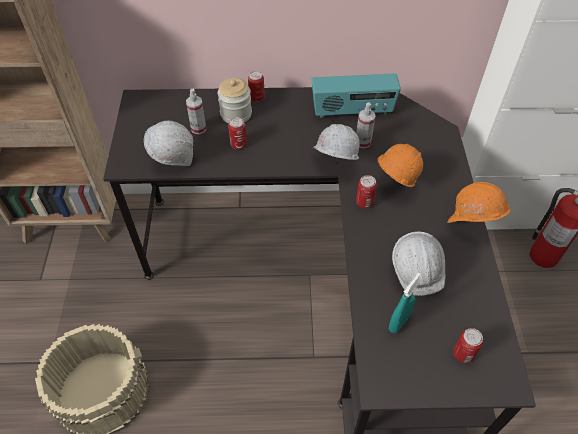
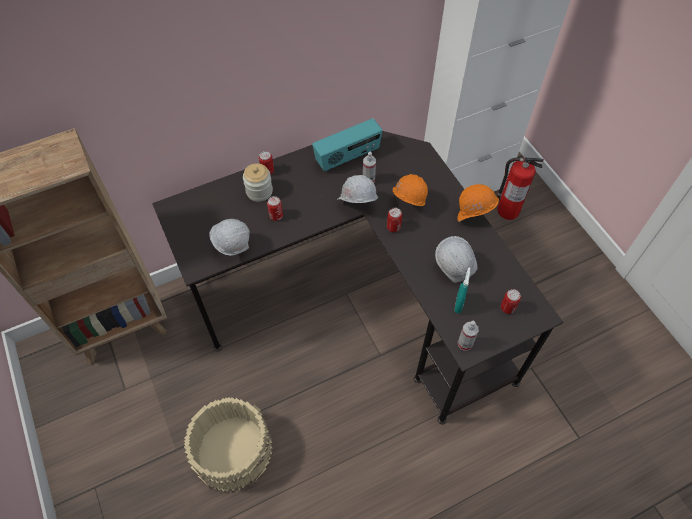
camera: 25 degrees left, 5 degrees up
(198, 128) = (236, 214): spray bottle -> spray bottle (465, 344)

